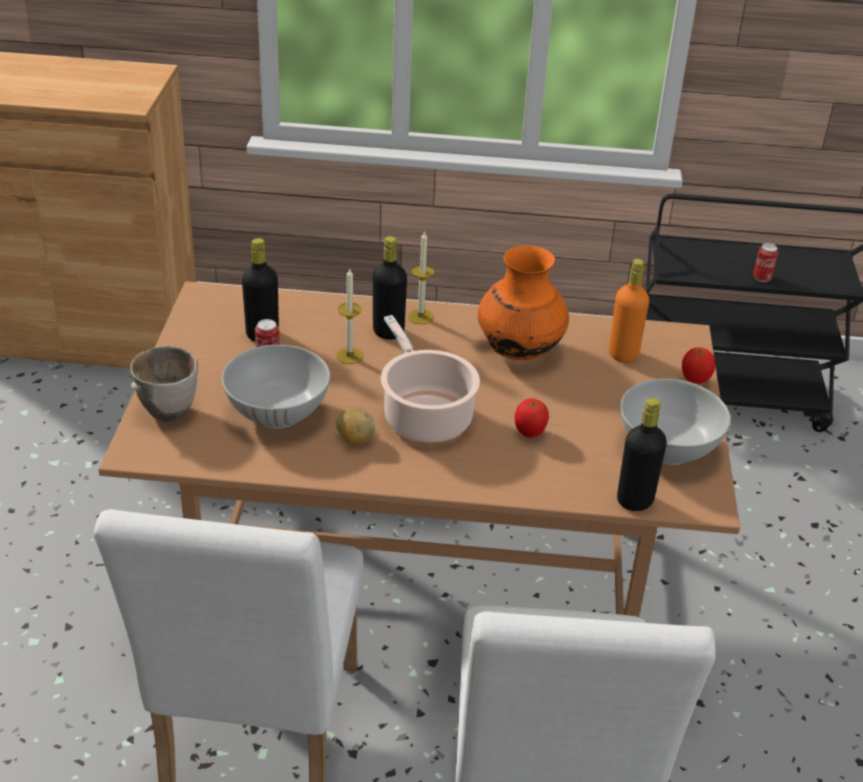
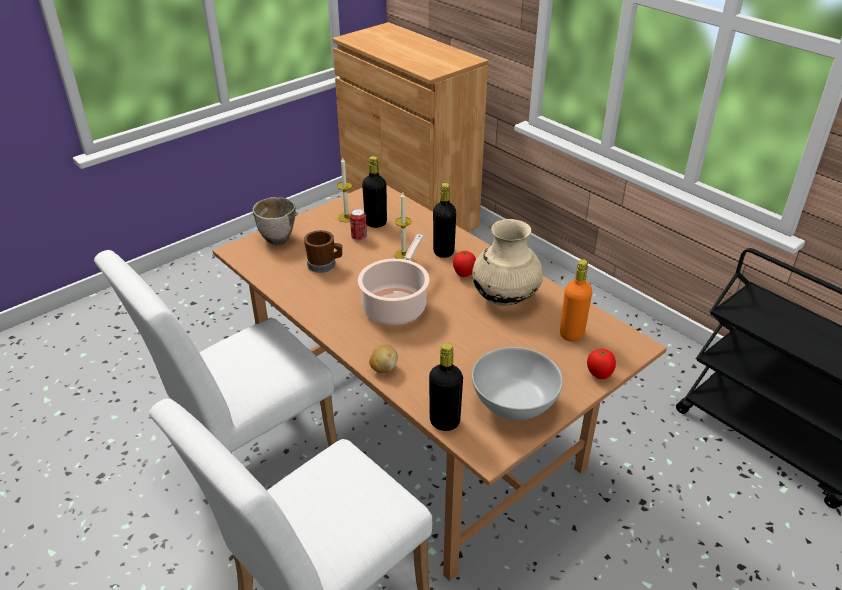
camera: 45 degrees right, 0 degrees up
(278, 413) = (325, 265): white bowl -> brown mug
(354, 439) = (341, 298): potato -> potato (383, 368)
(420, 316) = (474, 252): candle -> candle (346, 217)
(519, 351) = (505, 298): orange vase -> beige vase
(529, 433) = (440, 347): tomato -> tomato (463, 274)
(762, 278) = (805, 348): can -> none

